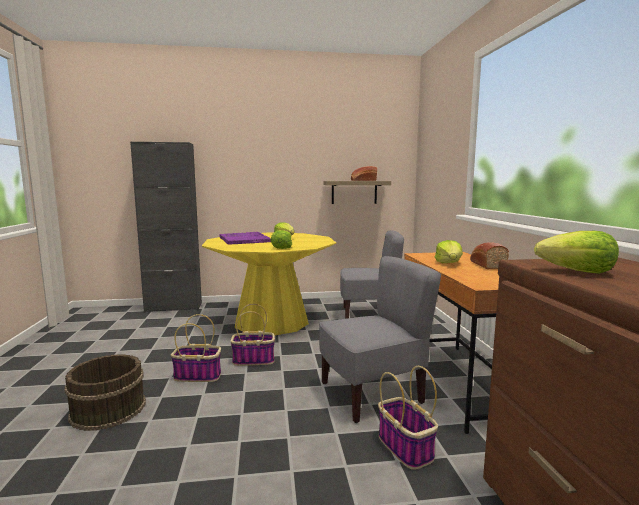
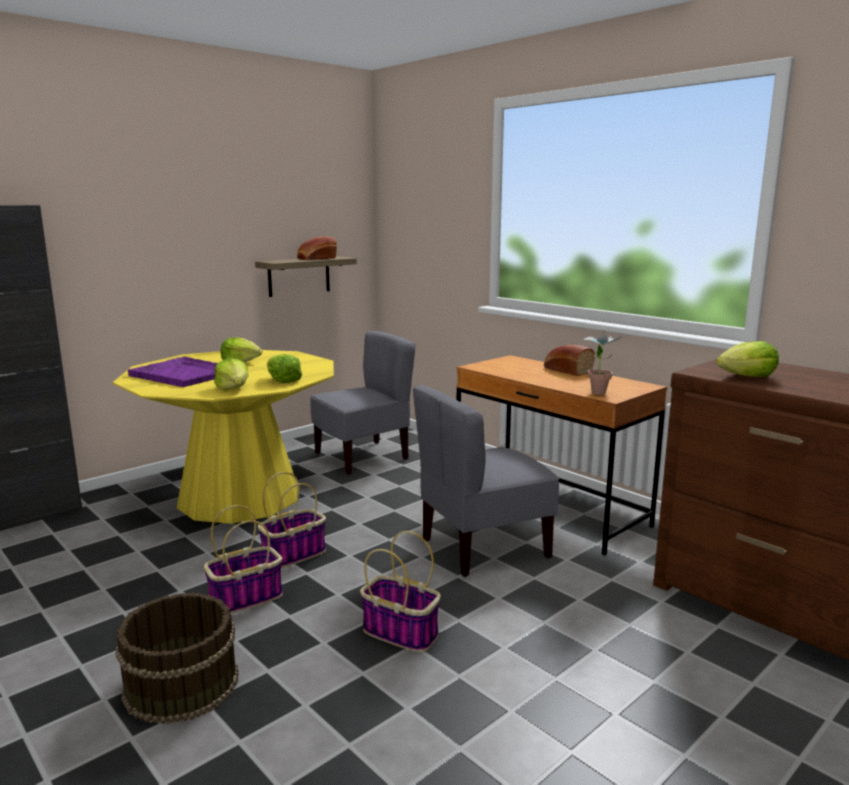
camera: 35 degrees left, 5 degrees up
(372, 394) = (483, 548): grey chair -> grey chair turned 150 degrees counterclockwise
(406, 448) = (573, 586): basket -> basket (402, 632)
(449, 263) = (531, 374): lettuce -> lettuce (233, 388)
(480, 280) = (599, 391): none -> potted plant

